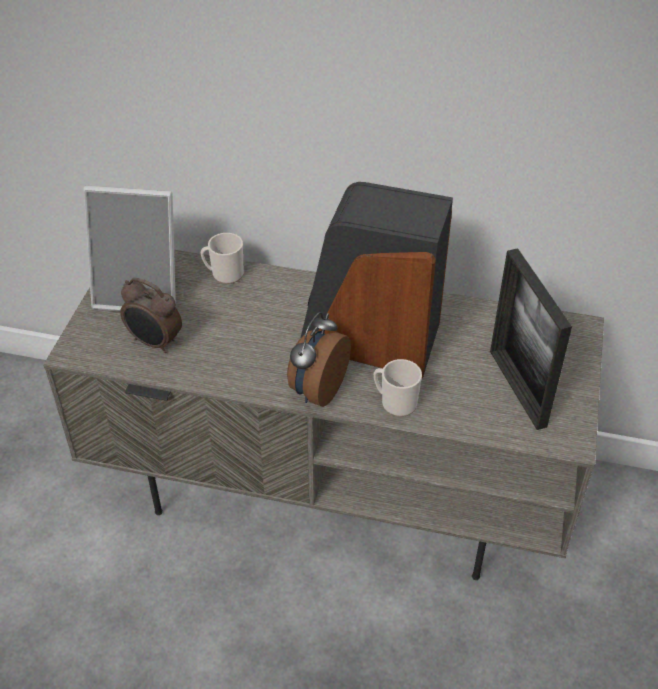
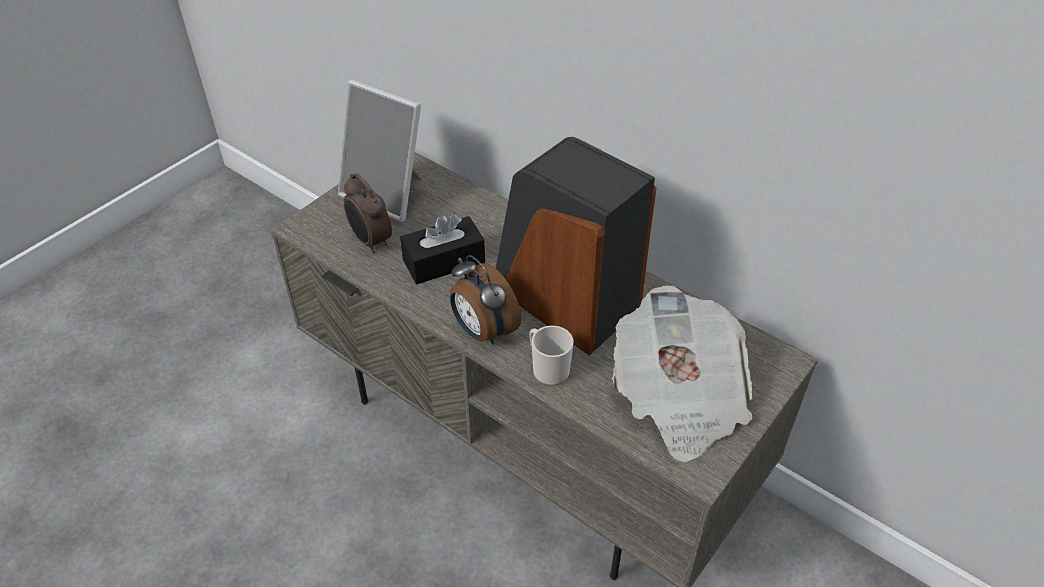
camera: 25 degrees right, 0 degrees up
(224, 274) = (468, 200): mug -> none
(239, 339) = (444, 261): none -> black tissue box
(317, 390) = (483, 331): alarm clock -> alarm clock turned 90 degrees counterclockwise
(517, 388) = (678, 398): picture frame -> newspaper

